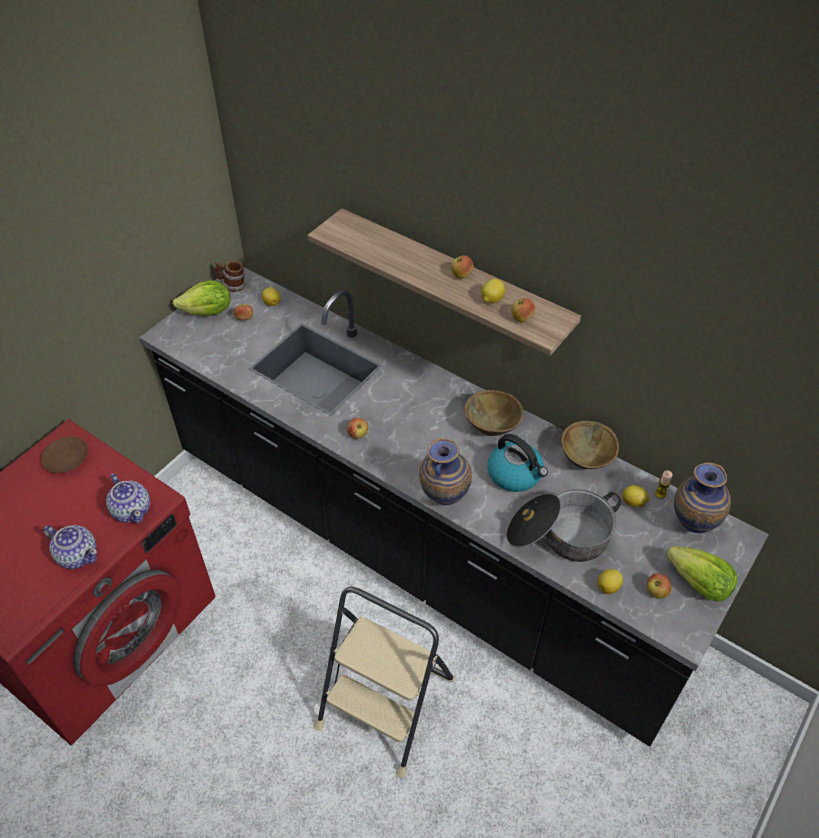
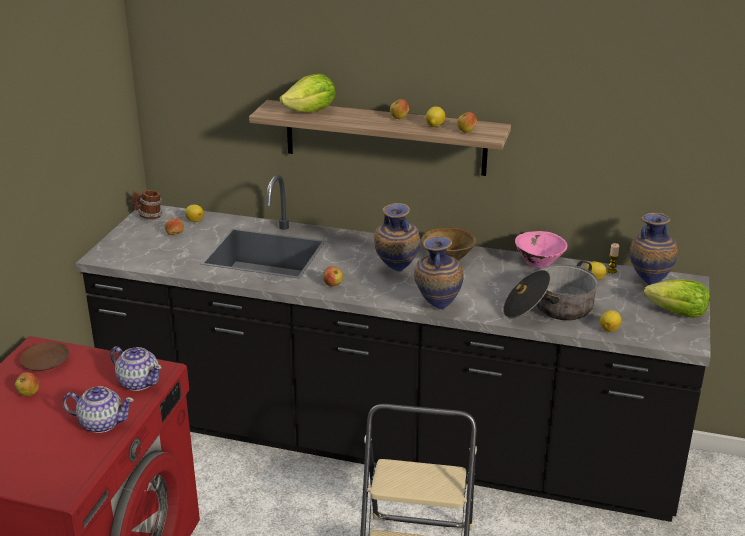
camera: 20 degrees left, 20 degrees down
(208, 312) = (136, 236): lettuce -> lettuce (311, 111)
(429, 432) = (395, 272): none -> vase
(515, 474) = (487, 282): kettle -> none
(586, 459) = (539, 263): brown bowl -> pink bowl
(656, 592) = (648, 324): apple -> apple (28, 393)

